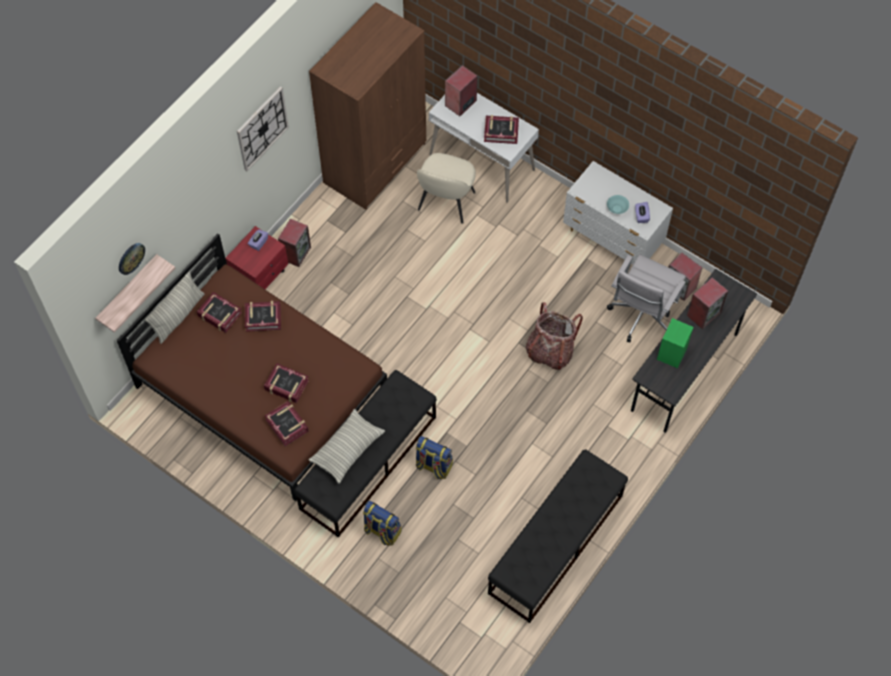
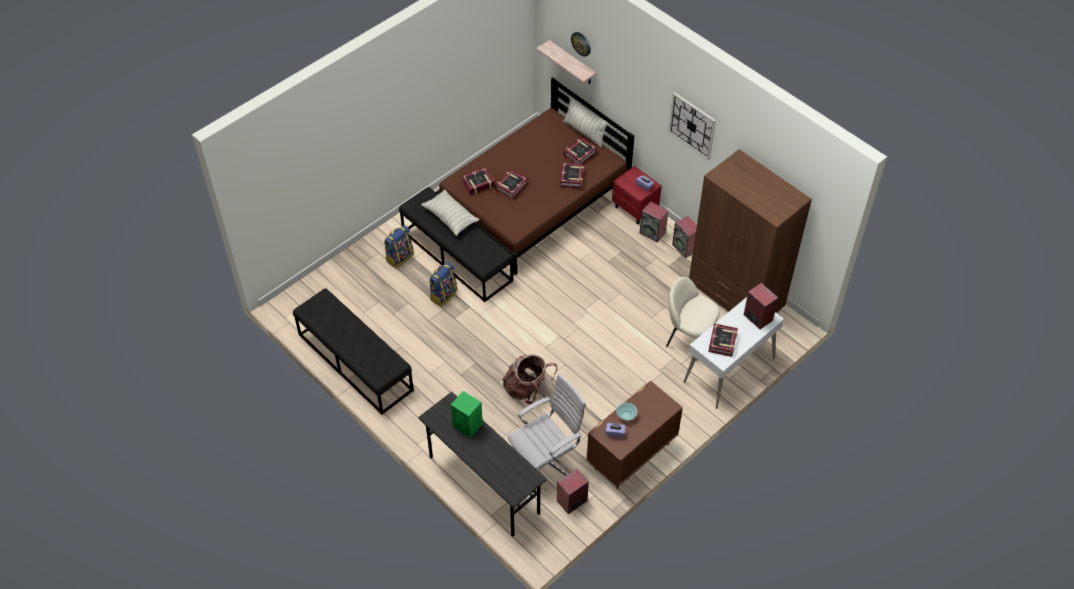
camera: 100 degrees right, 10 degrees down
(613, 240) = (630, 456): white dresser -> brown dresser
(641, 317) = (546, 463): white office chair -> white office chair turned 105 degrees clockwise
(703, 313) = (501, 458): speaker -> speaker (685, 248)

